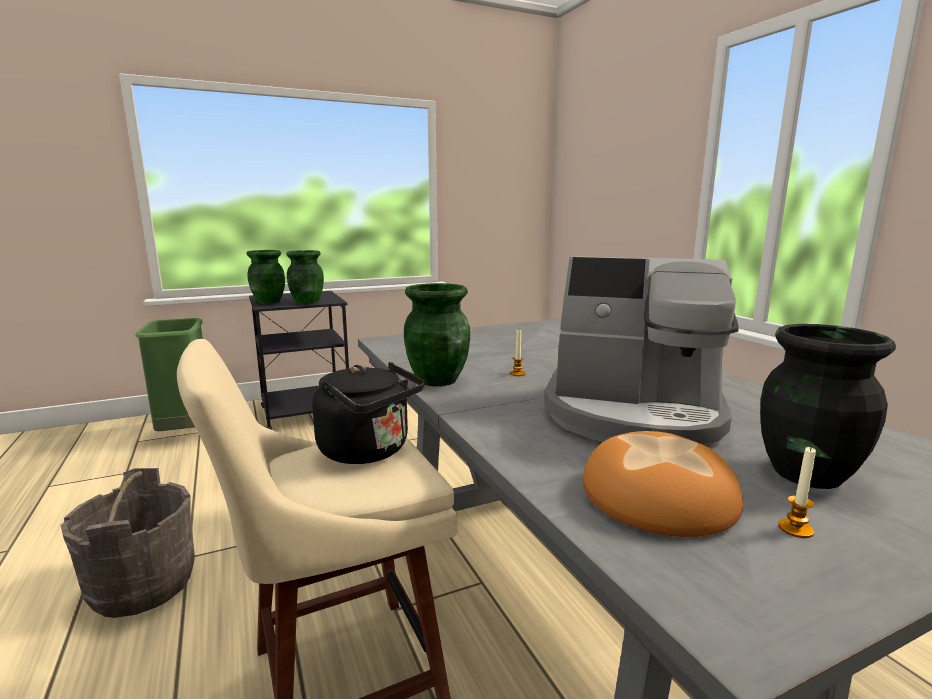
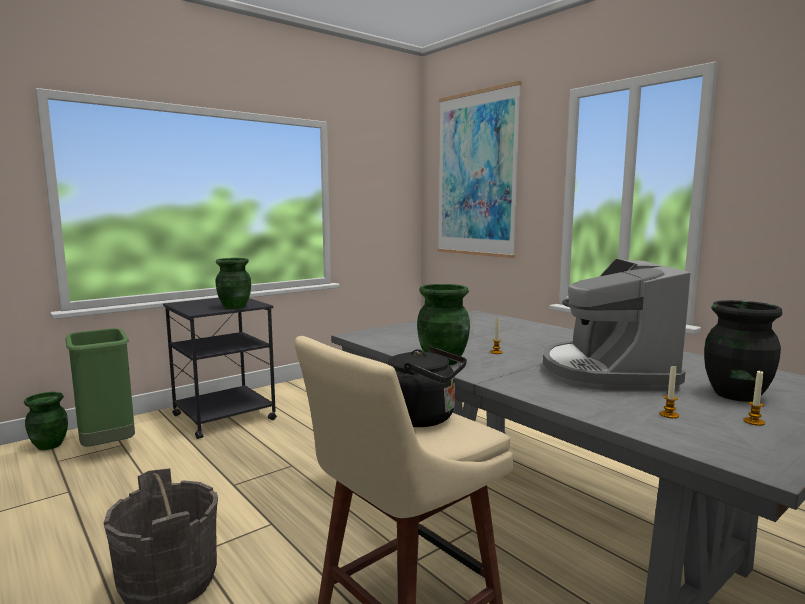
camera: 15 degrees left, 5 degrees down
(269, 301) = (194, 308): green vase -> green vase (49, 445)
(606, 158) = (476, 174): none -> picture
(633, 415) = (605, 372): coffee machine -> coffee machine turned 90 degrees clockwise
(659, 496) = (669, 415): bread -> candle

